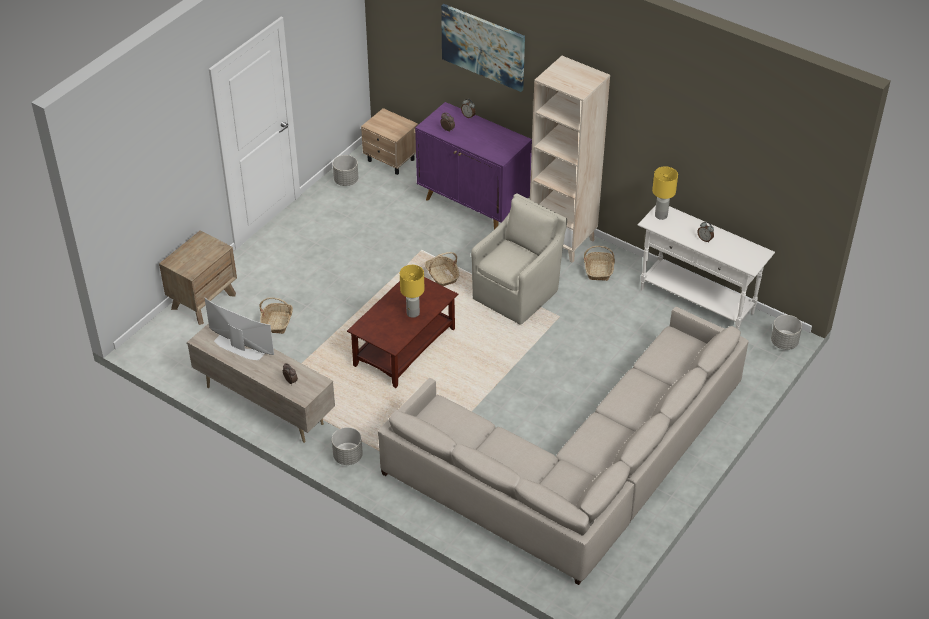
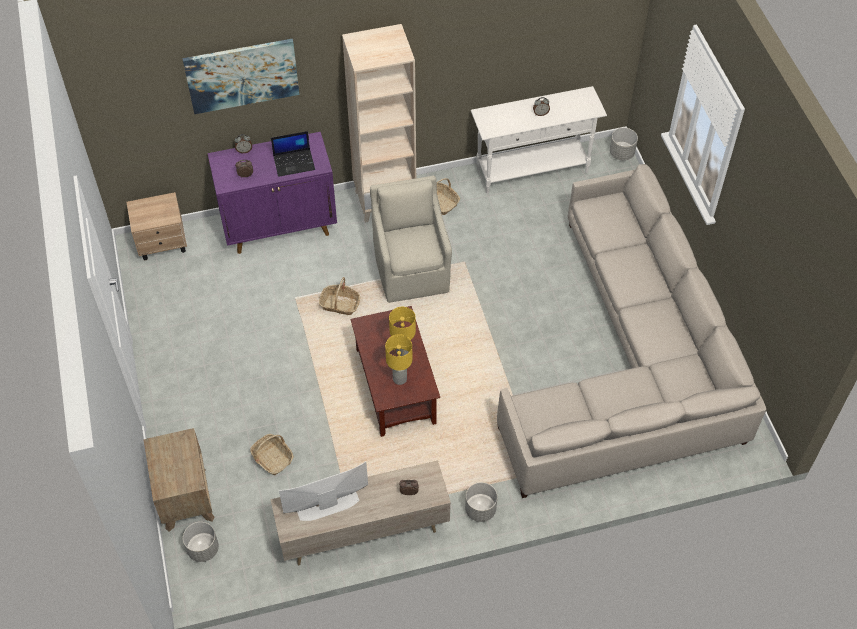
camera: 50 degrees left, 10 degrees up
(346, 181) = (151, 291): grey planter -> grey planter (203, 549)
(487, 144) = (294, 162): none -> laptop
(660, 215) = (488, 119): yellow table lamp -> yellow table lamp (399, 379)

